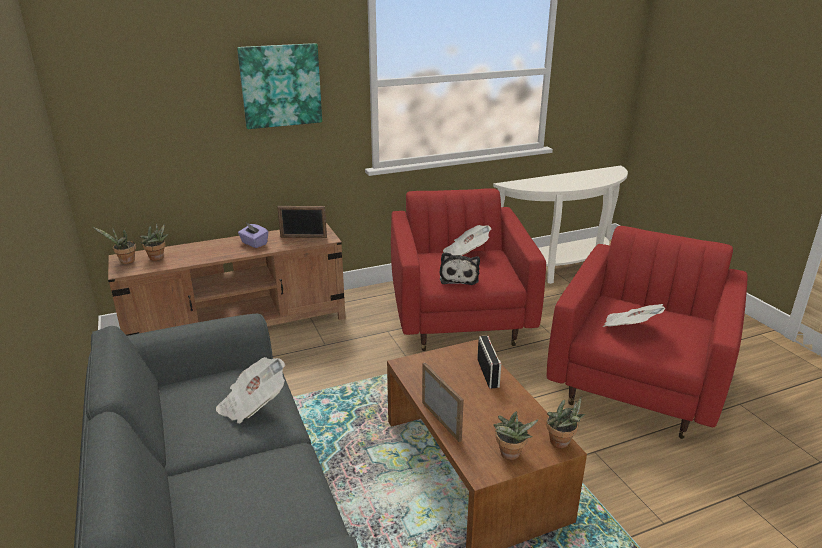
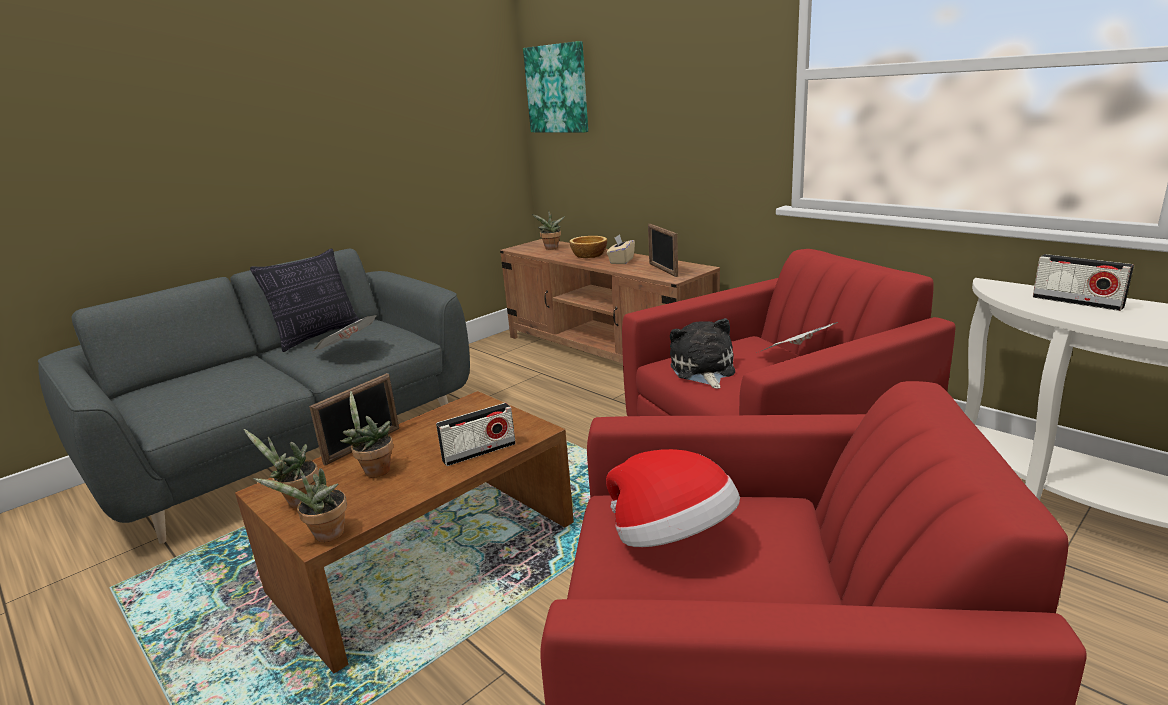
camera: 70 degrees right, 5 degrees down
(125, 262) = (534, 244): potted plant -> potted plant (374, 470)
(172, 424) = (318, 336): none -> pillow
(214, 250) = (588, 255): none -> bowl
(254, 243) = (621, 261): purple tissue box -> beige tissue box
(280, 85) = (689, 75): picture -> picture (557, 89)
(459, 277) = (703, 370): plush toy -> plush toy turned 105 degrees clockwise
(544, 182) = (1076, 302): none -> radio
(629, 328) = (672, 538): newspaper -> hat

